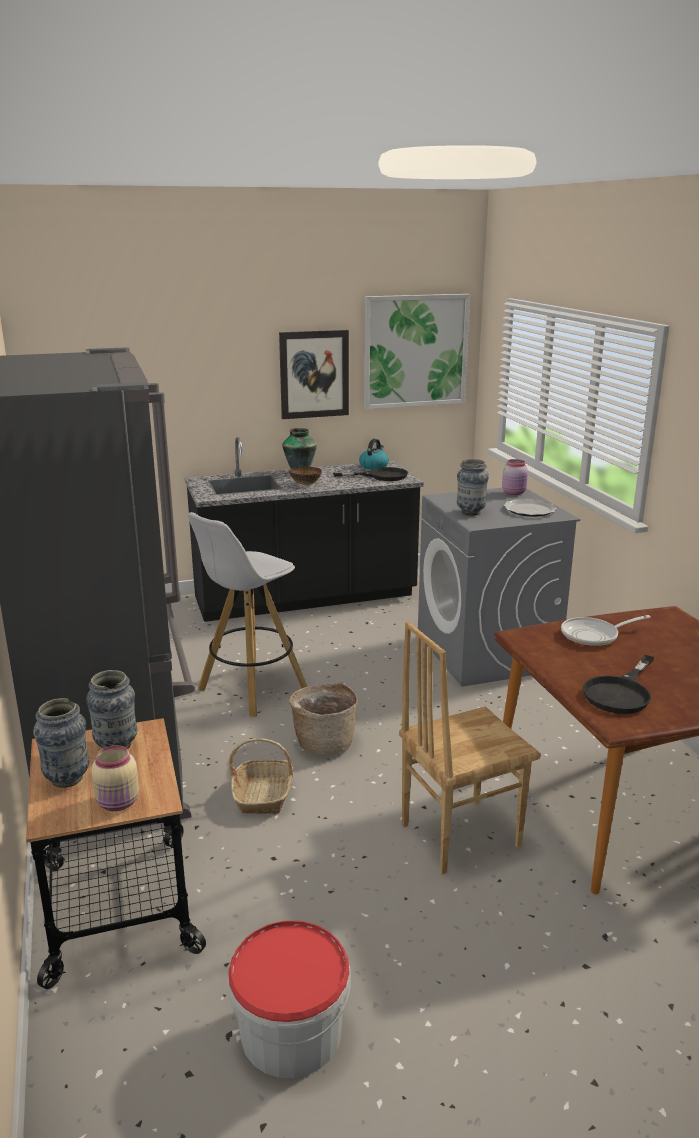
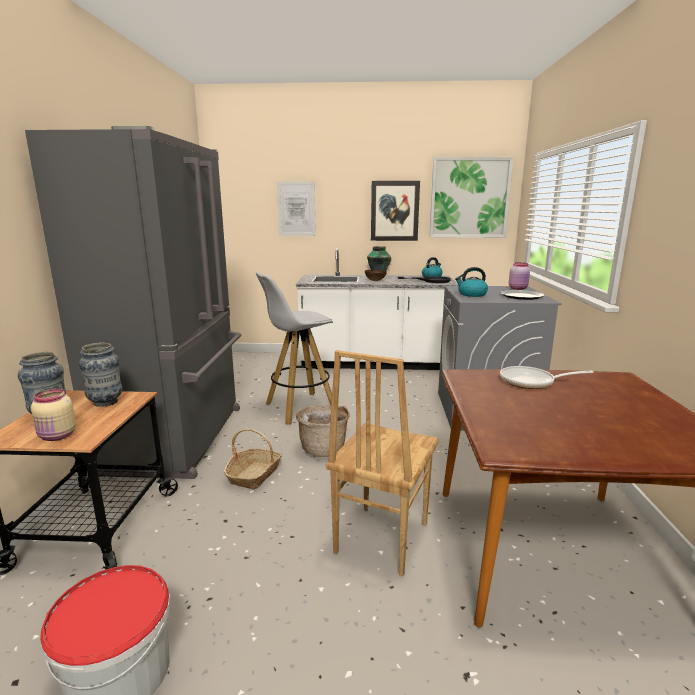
camera: 20 degrees right, 5 degrees down
(166, 378) = (296, 209): none -> picture
(305, 598) = (374, 363): black counter -> white counter
(458, 834) = (380, 538): brown chair -> brown chair turned 60 degrees counterclockwise
(470, 512) = (471, 294): vase -> kettle
(621, 692) = (526, 425): black frying pan -> none

